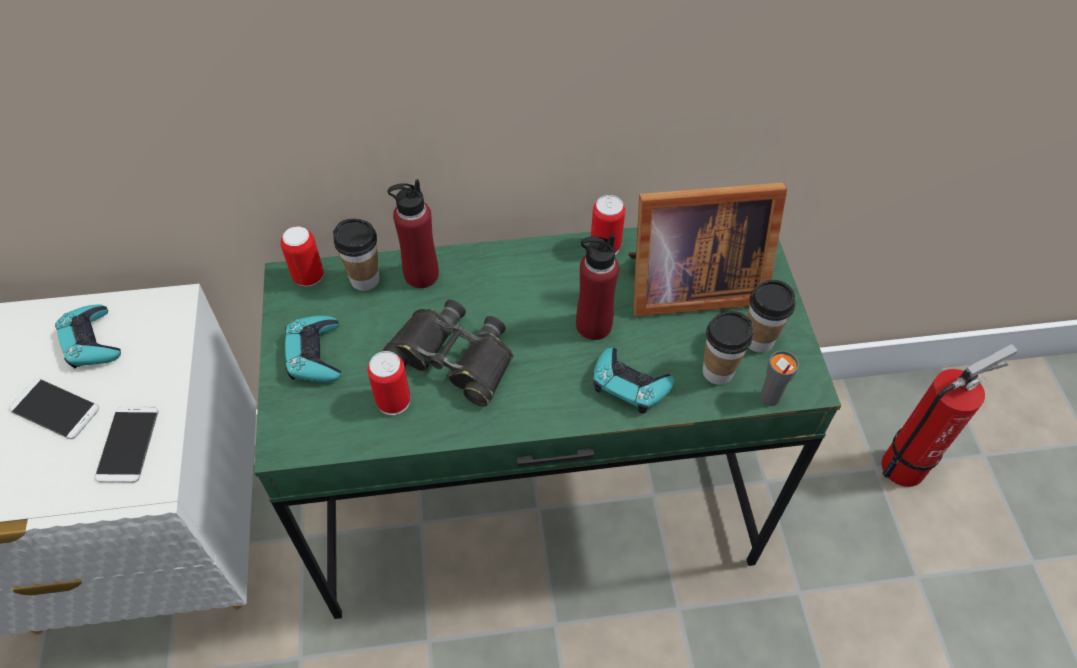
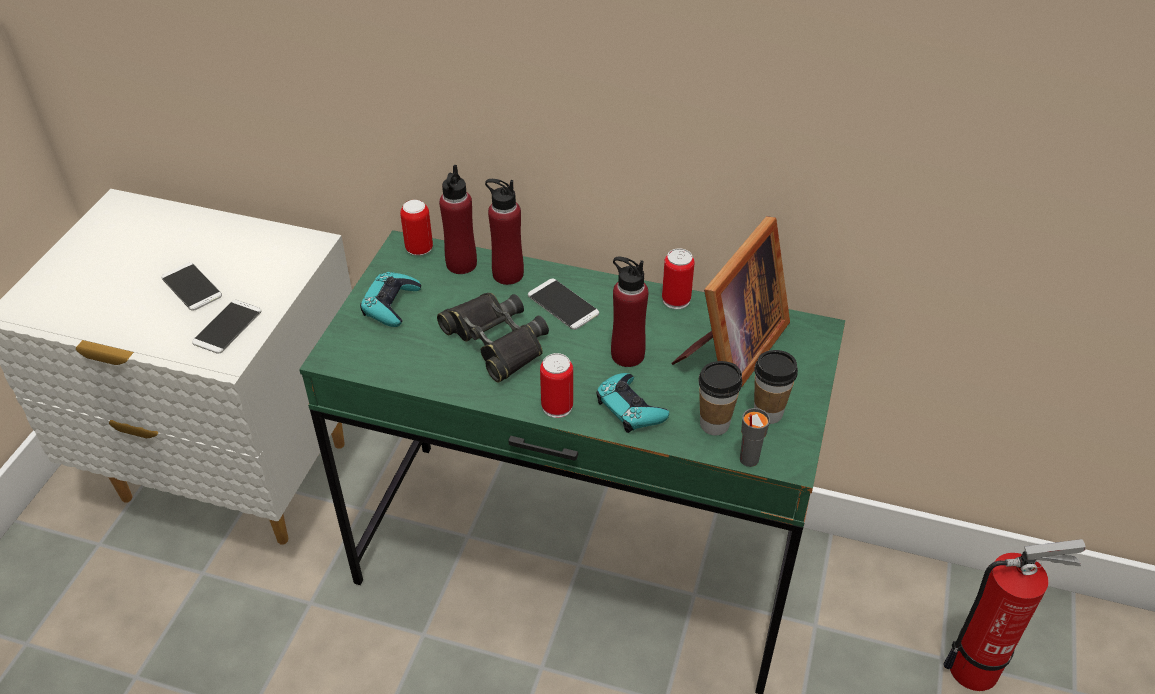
camera: 25 degrees right, 10 degrees down
(91, 342) = (242, 251): turquoise game controller -> none
(365, 279) = (461, 264): cup -> red bottle
(393, 401) = (430, 356): can -> can (557, 406)
(498, 291) = (563, 305): none -> phone
(687, 286) = (730, 351): picture frame -> picture frame turned 75 degrees counterclockwise

